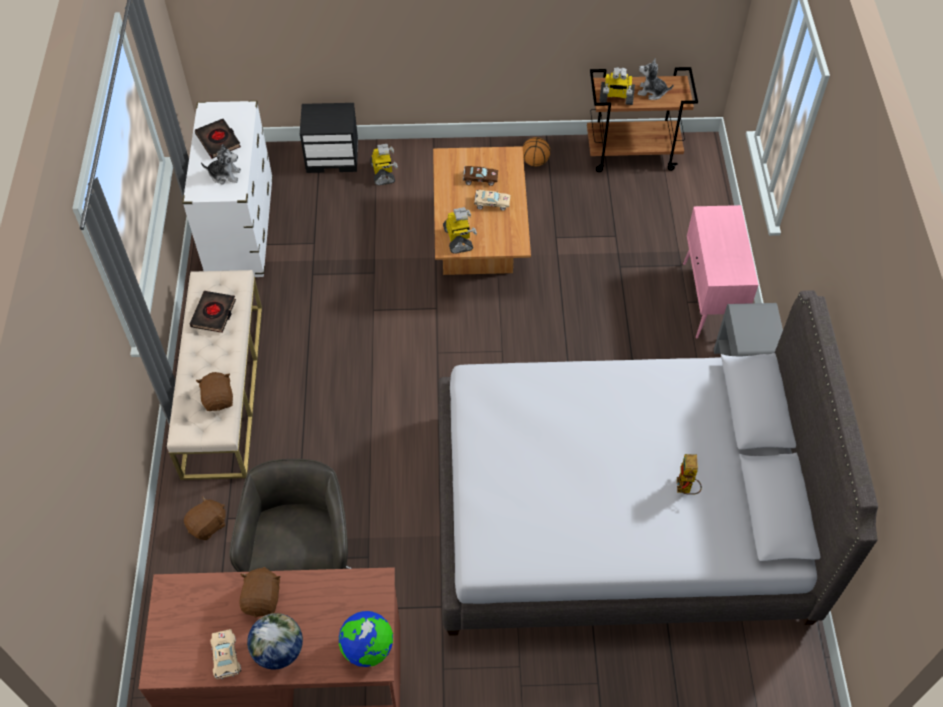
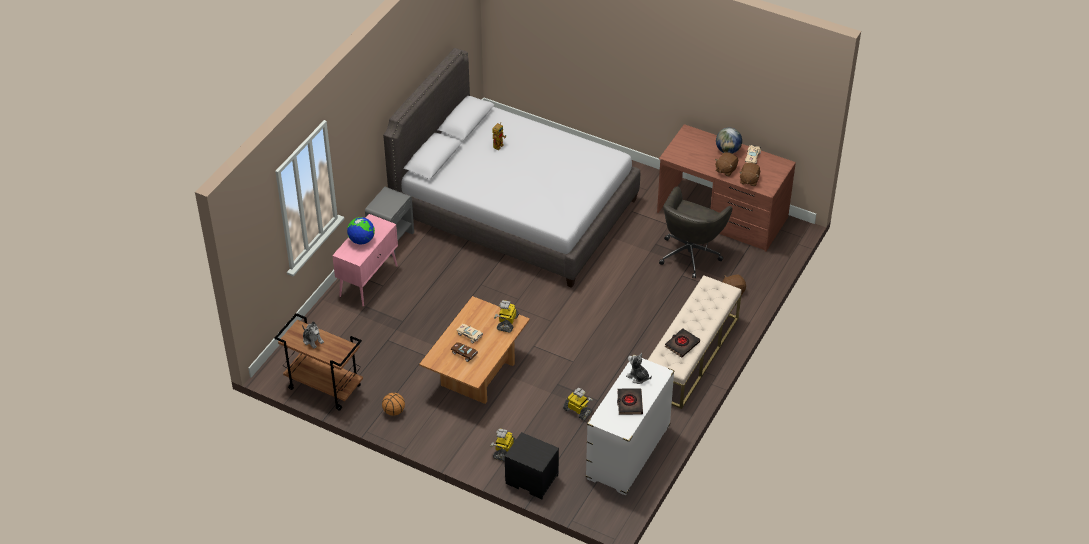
camera: 150 degrees left, 10 degrees down
(219, 399) = (701, 298): brown plush toy -> brown plush toy (749, 180)
(368, 648) = (688, 137): globe -> globe (361, 240)
(616, 98) = (339, 346): toy robot -> toy robot (578, 411)

